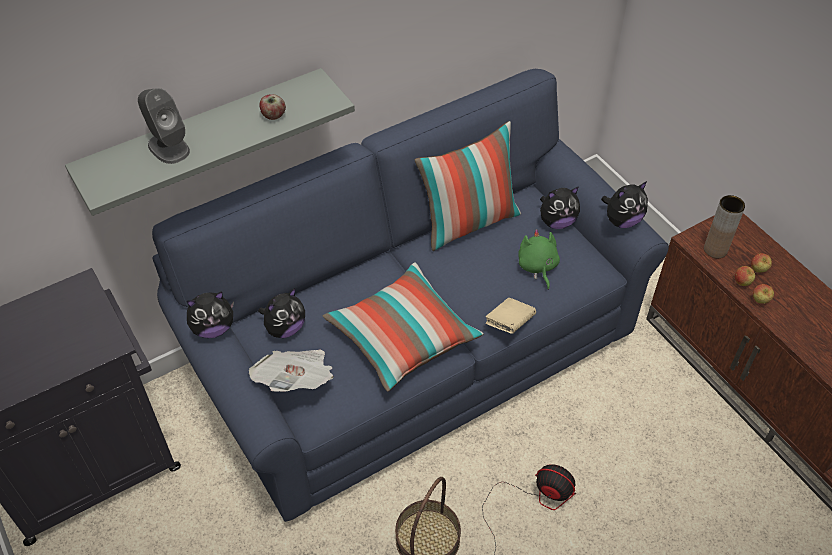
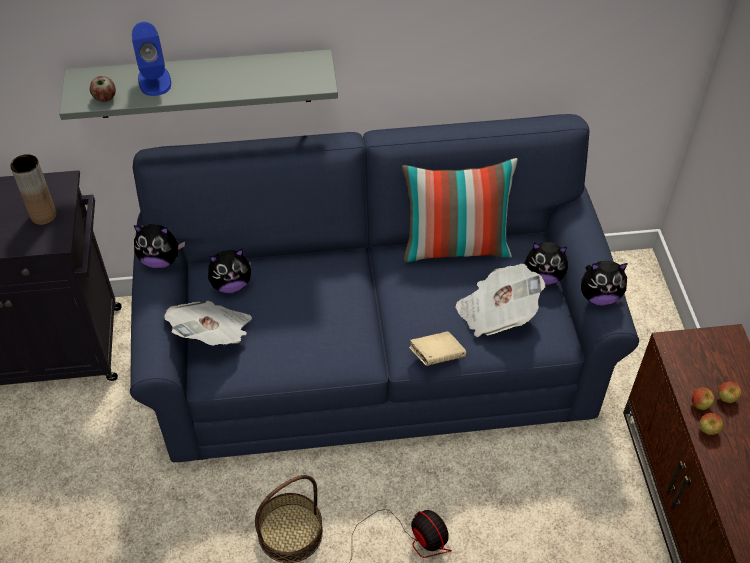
camera: 25 degrees right, 0 degrees up
(168, 147) = (154, 80): grey speaker -> blue speaker
(273, 116) = (260, 80): apple -> apple (105, 98)
(402, 337) = (329, 332): pillow -> none
(537, 267) = (496, 313): green plush toy -> newspaper
(715, 249) = (691, 362): brown vase -> brown vase (43, 216)

